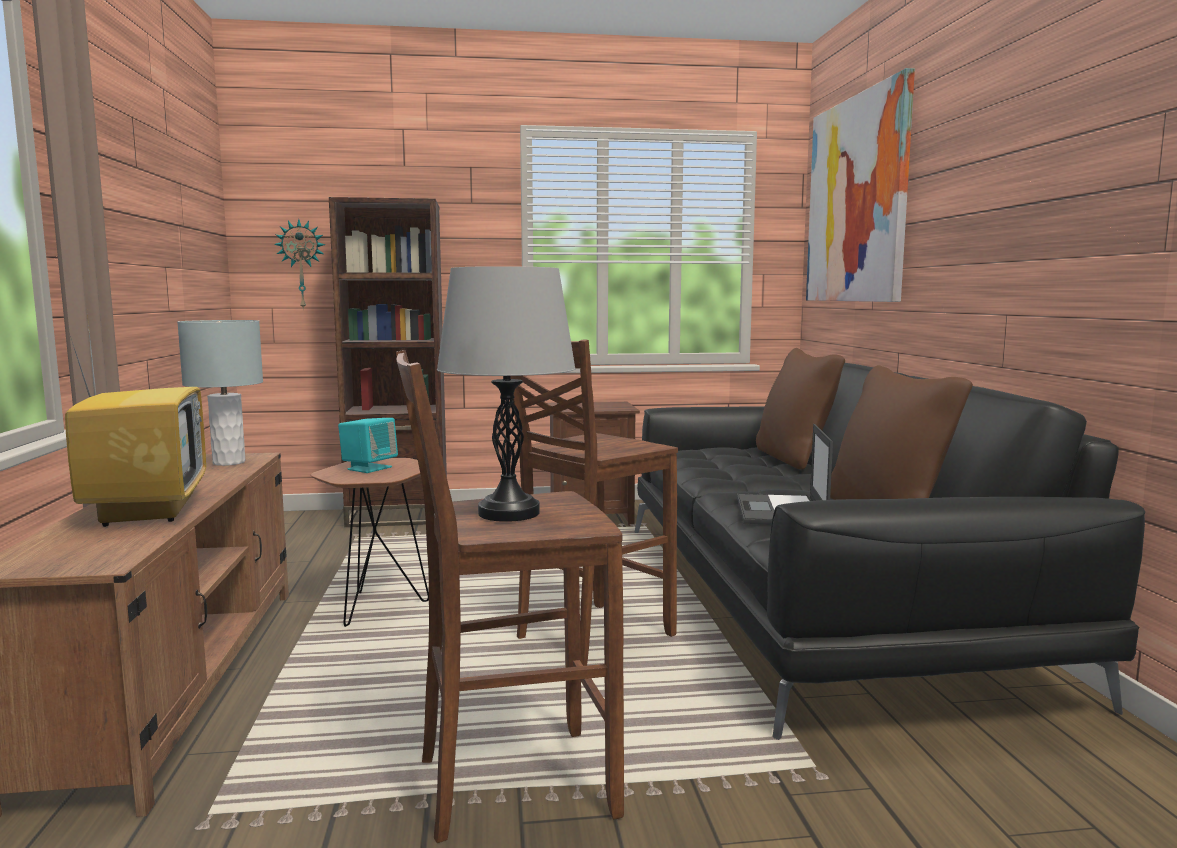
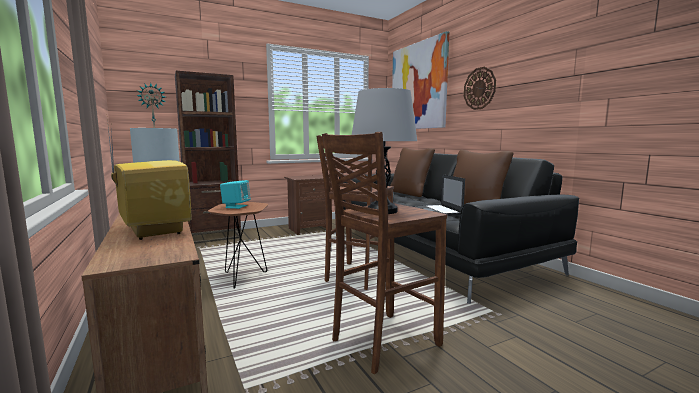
camera: 20 degrees left, 0 degrees up
(965, 210) = (479, 88): none -> wall clock

